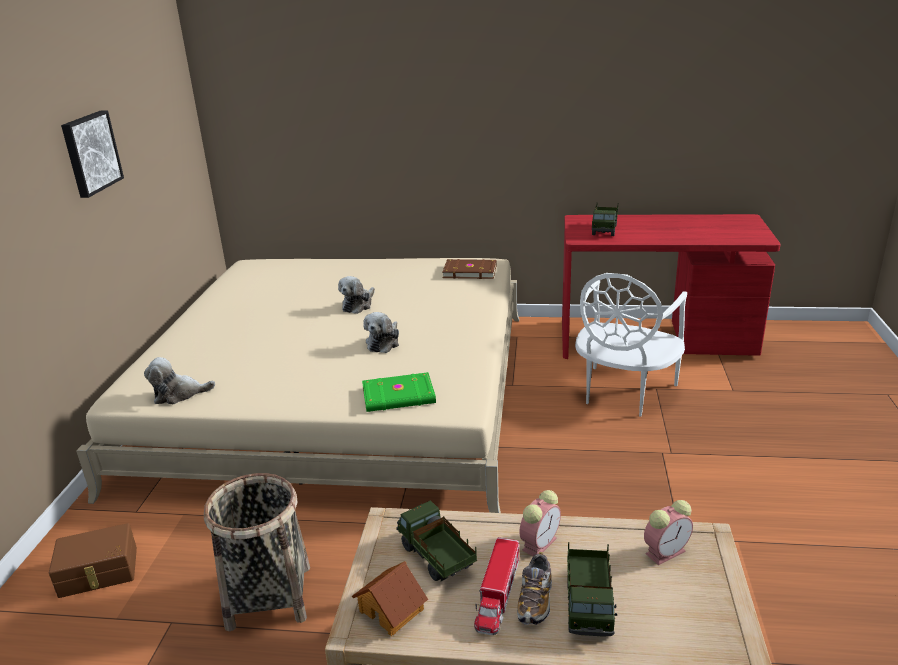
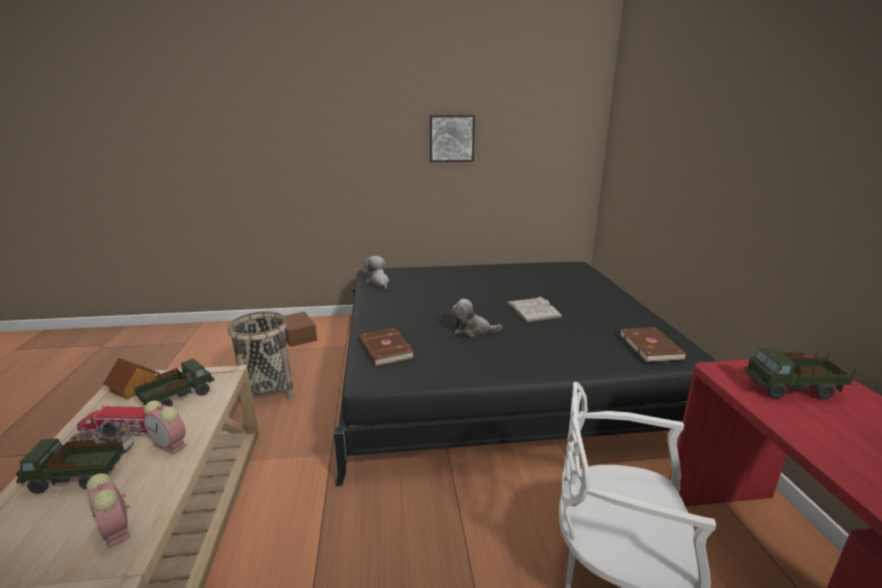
camera: 75 degrees right, 5 degrees down
(341, 395) = (497, 369): beige bed -> black bed
(358, 305) = (533, 310): plush toy -> white book
(399, 396) = (384, 349): green book -> brown book

